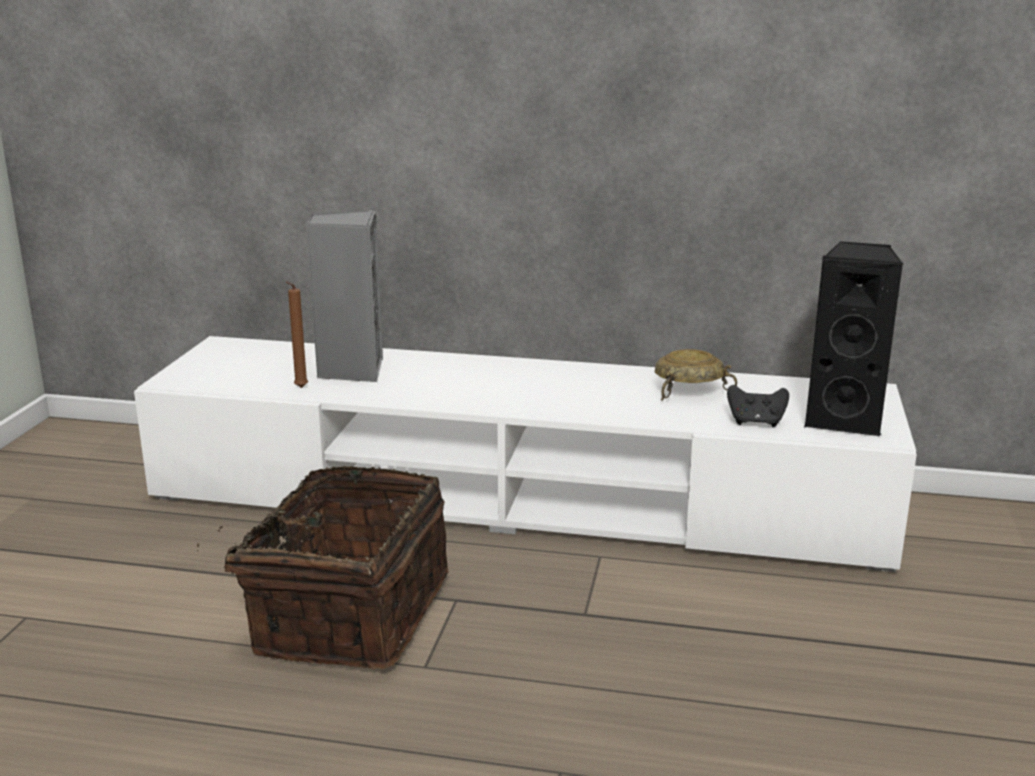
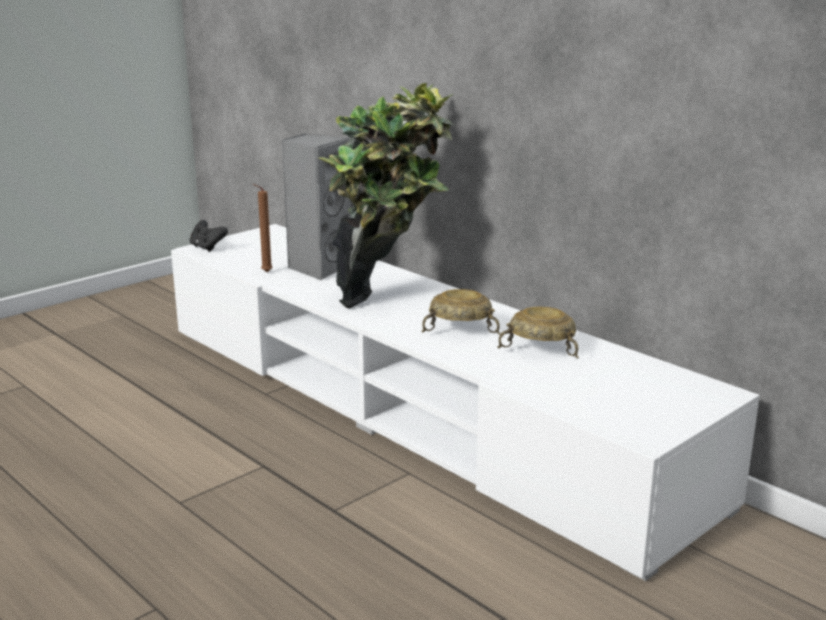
camera: 35 degrees right, 0 degrees up
(347, 613) = (185, 449): basket -> none
(475, 383) = (387, 298): none -> potted plant
(595, 393) = (461, 329): none -> beige bowl
(756, 422) = (552, 388): black game controller -> black game controller (207, 248)
(844, 420) = (639, 410): black speaker -> none

